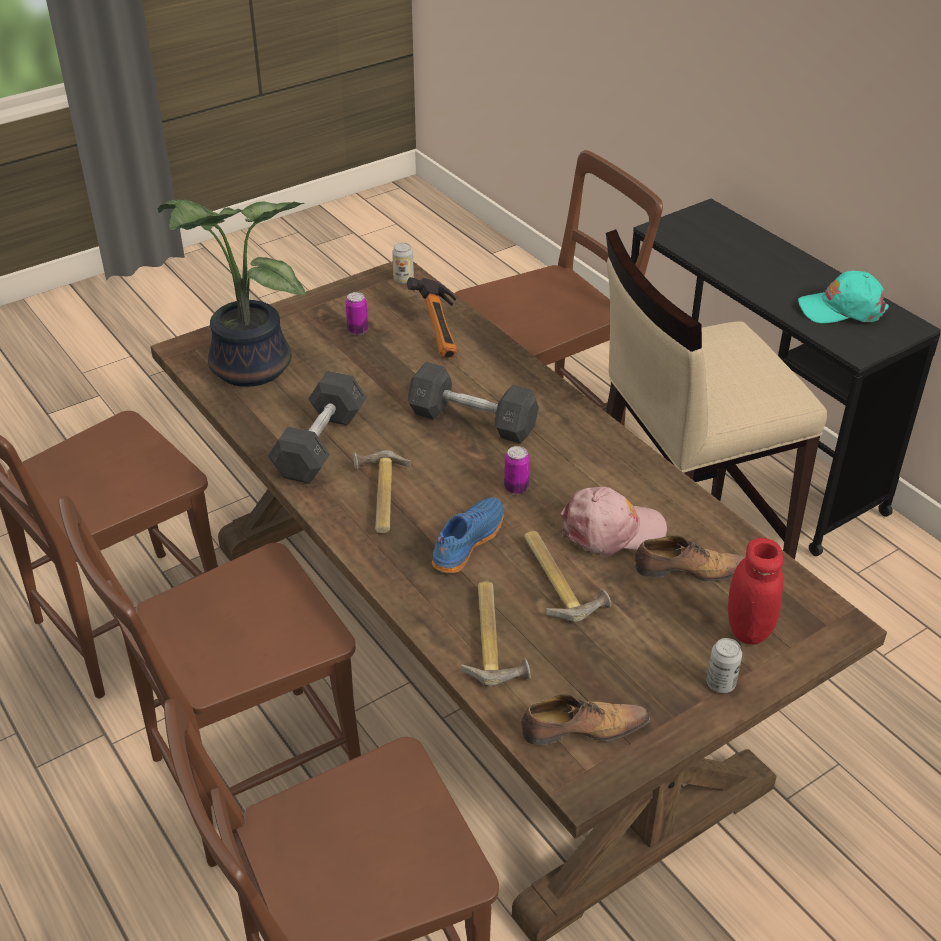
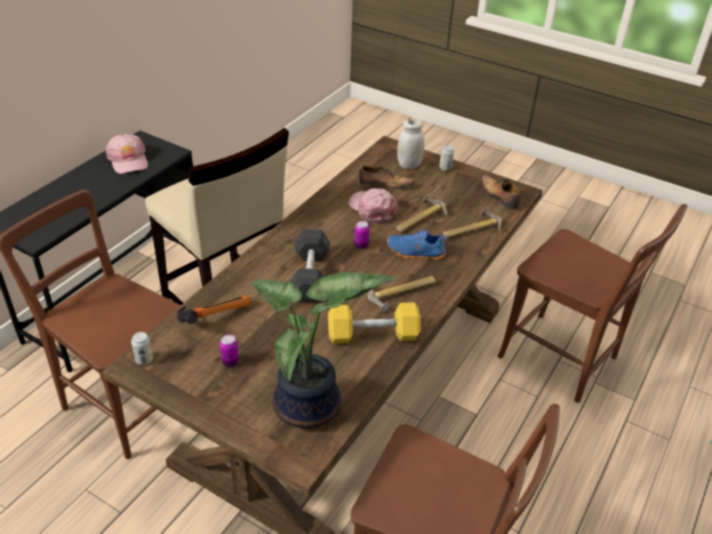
camera: 115 degrees left, 0 degrees up
(246, 778) = (493, 449): brown chair -> none
(320, 445) = (373, 335): grey dumbbell -> yellow dumbbell
(687, 570) = (384, 184): shoe -> shoe turned 120 degrees clockwise
(748, 629) = (409, 165): red jar -> white jar
(841, 309) = (128, 160): turquoise cap -> pink cap

